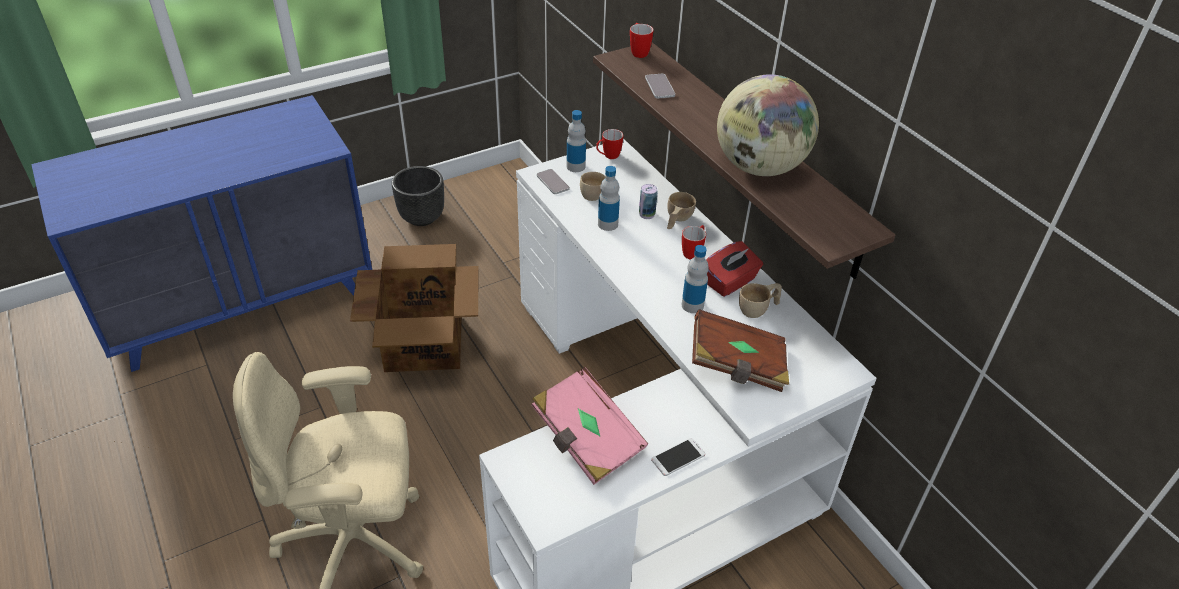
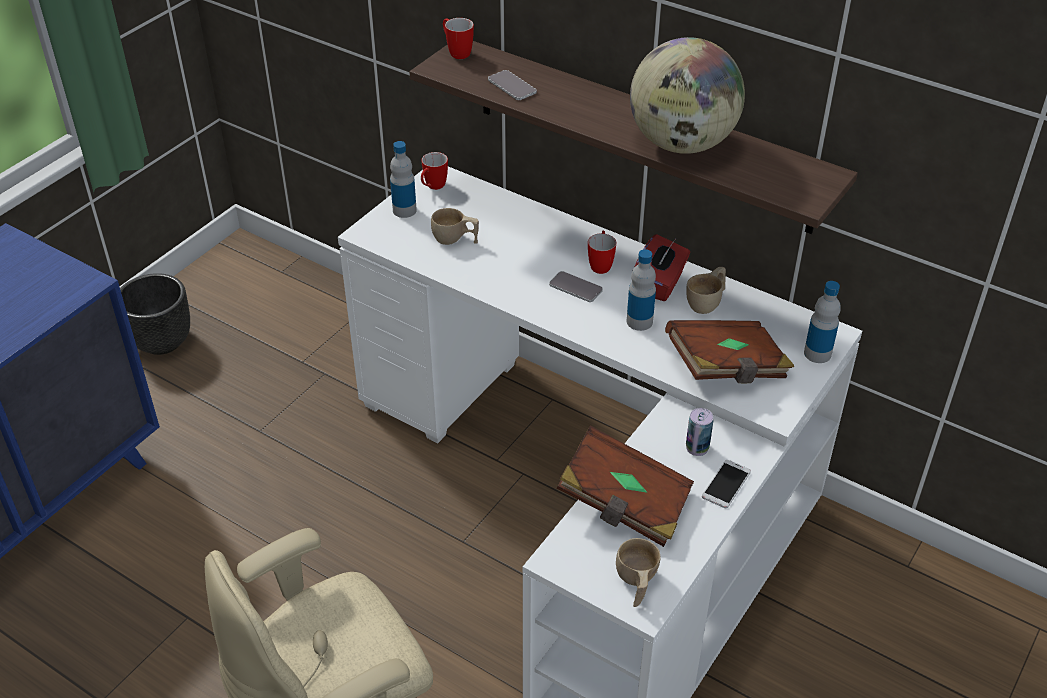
camera: 25 degrees left, 0 degrees up
(424, 343) = (268, 491): cardboard box -> none
(553, 182) = (391, 237): phone -> phone (575, 287)
(587, 439) = (624, 504): pink book -> brown book
(608, 224) = (488, 264): bottle -> bottle (817, 353)
(647, 214) = (522, 239): can -> can (697, 448)
(677, 220) = (559, 235): beige cup -> beige cup (635, 583)

